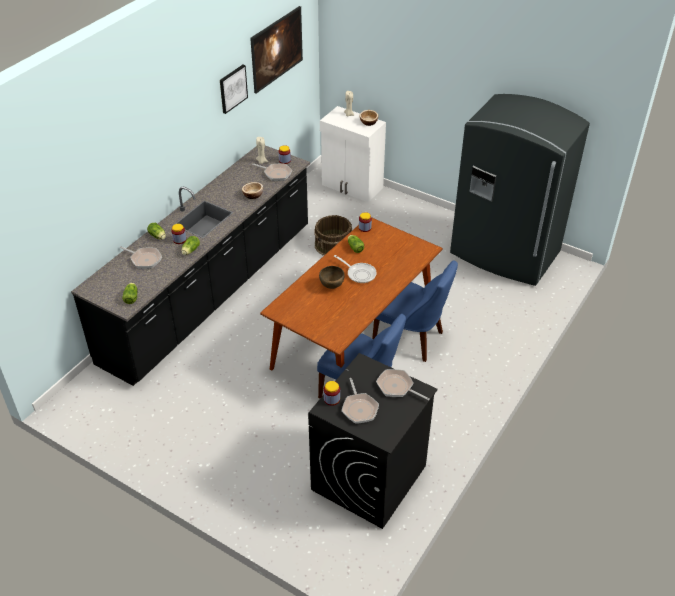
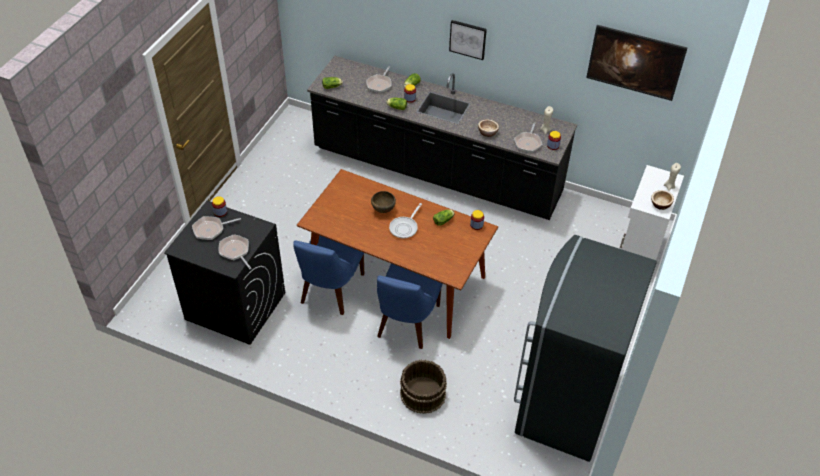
camera: 80 degrees right, 5 degrees up
(232, 88) = (557, 50): picture -> picture (468, 39)
(333, 245) = (531, 248): brown bucket -> brown bucket (422, 394)
(397, 387) = (235, 251): frying pan -> frying pan turned 60 degrees counterclockwise

